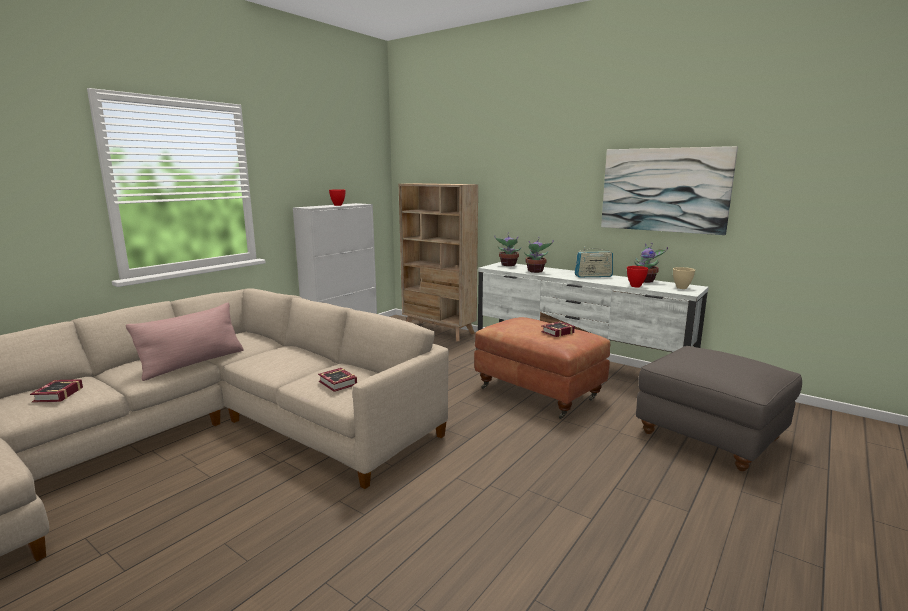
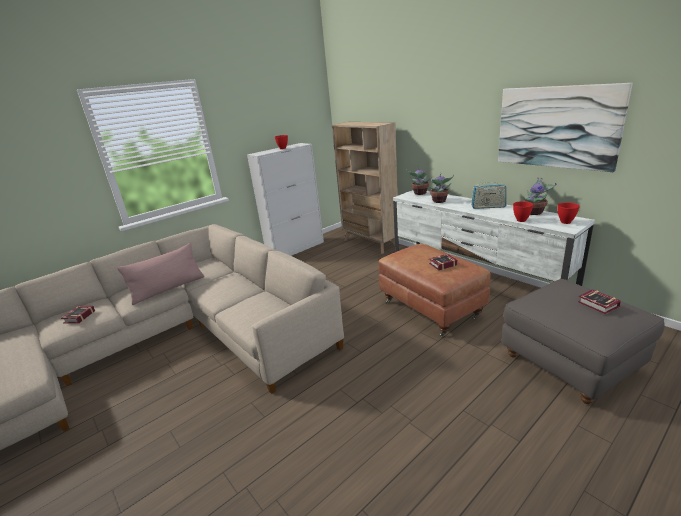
camera: 15 degrees right, 10 degrees up
(337, 384) = (254, 314): book -> book (599, 305)
(682, 288) = (566, 222): beige bowl -> red bowl

